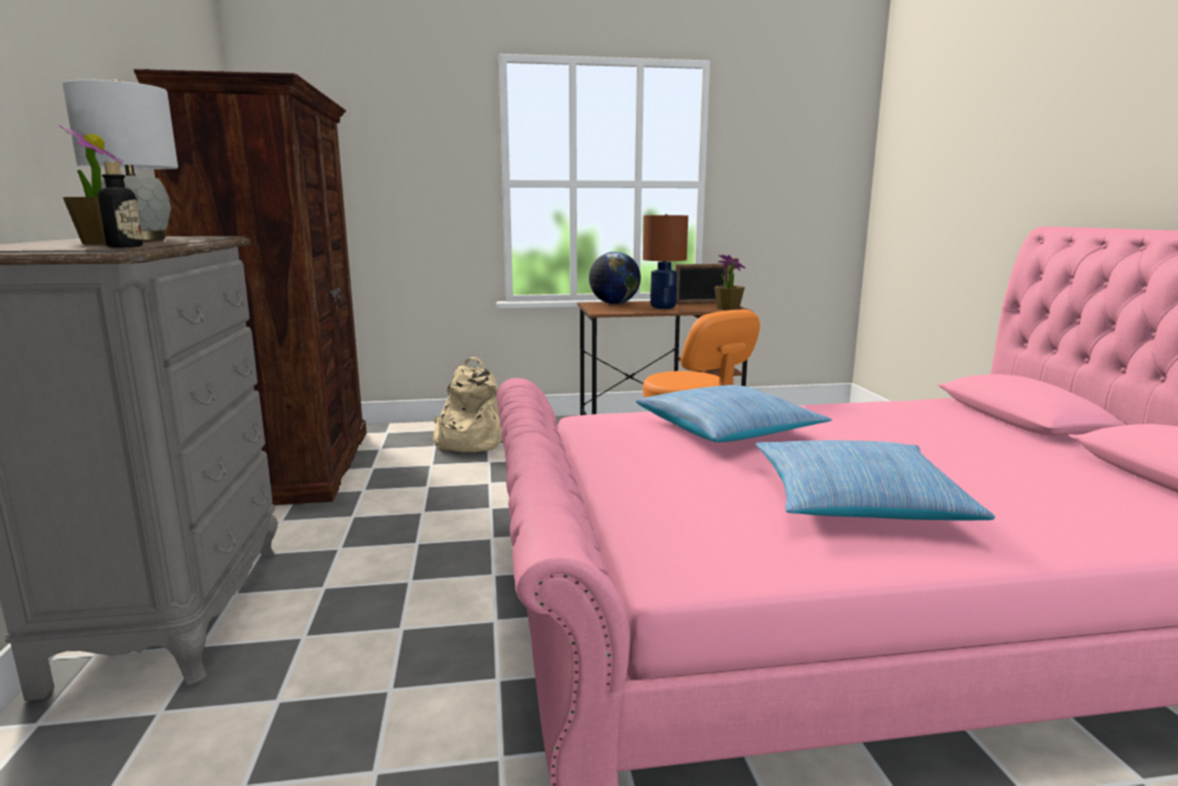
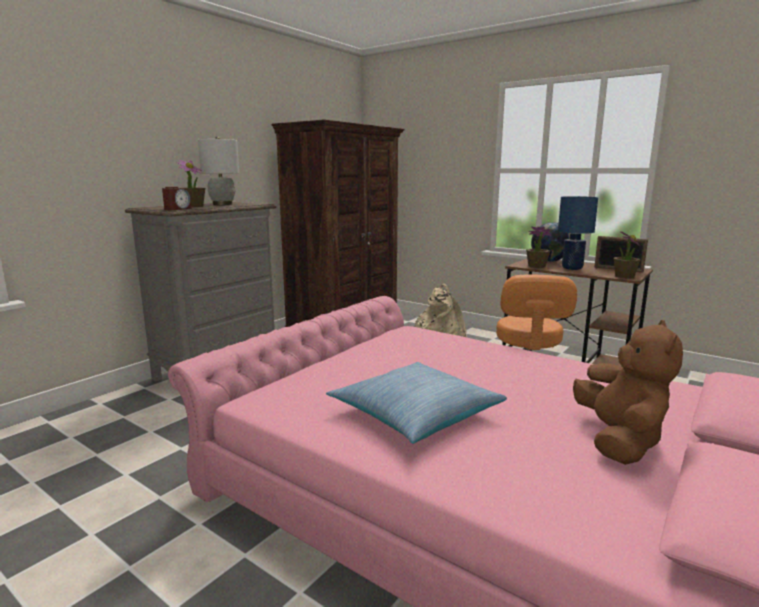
camera: 45 degrees right, 0 degrees up
(125, 246) = (177, 209): bottle -> alarm clock
(623, 310) = (536, 266): none -> potted plant
(662, 308) = (571, 269): brown table lamp -> blue table lamp
(728, 430) = (460, 356): pillow -> none
(1012, 457) = (619, 440): none -> brown plush toy

